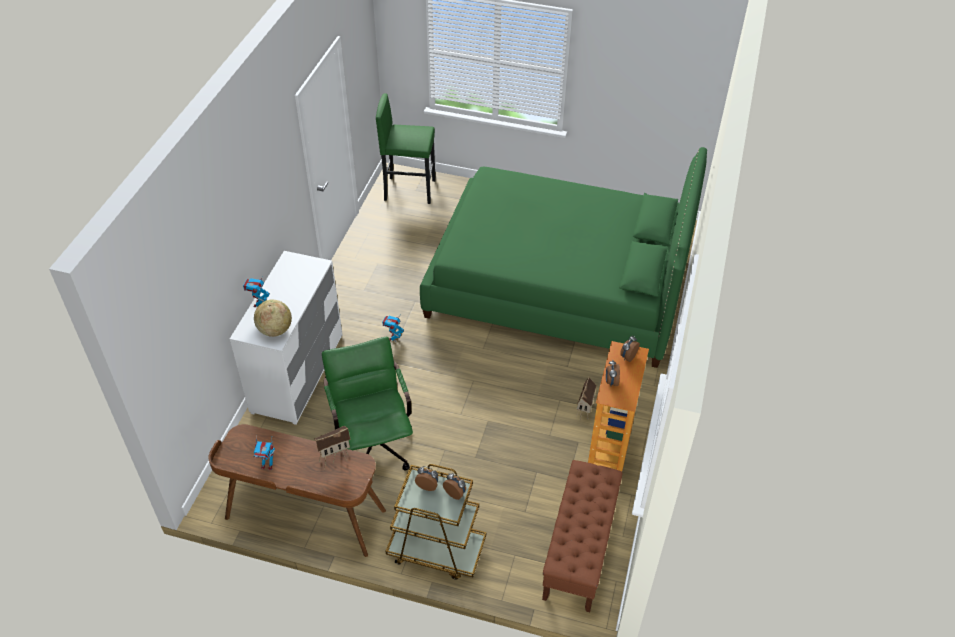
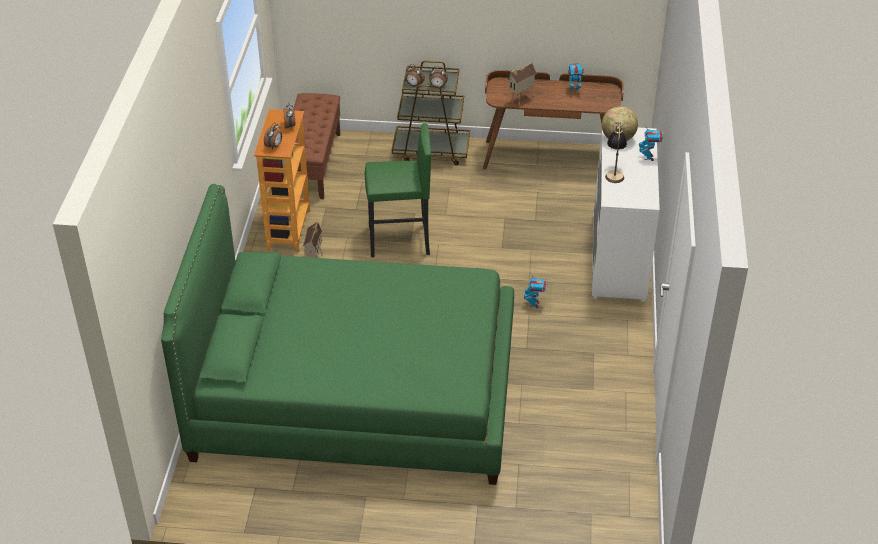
camera: 170 degrees right, 5 degrees down
(300, 292) = (614, 172): none -> table lamp
(373, 442) = (514, 212): green office chair -> none
(409, 190) = (600, 512): green stool -> green stool (399, 241)

